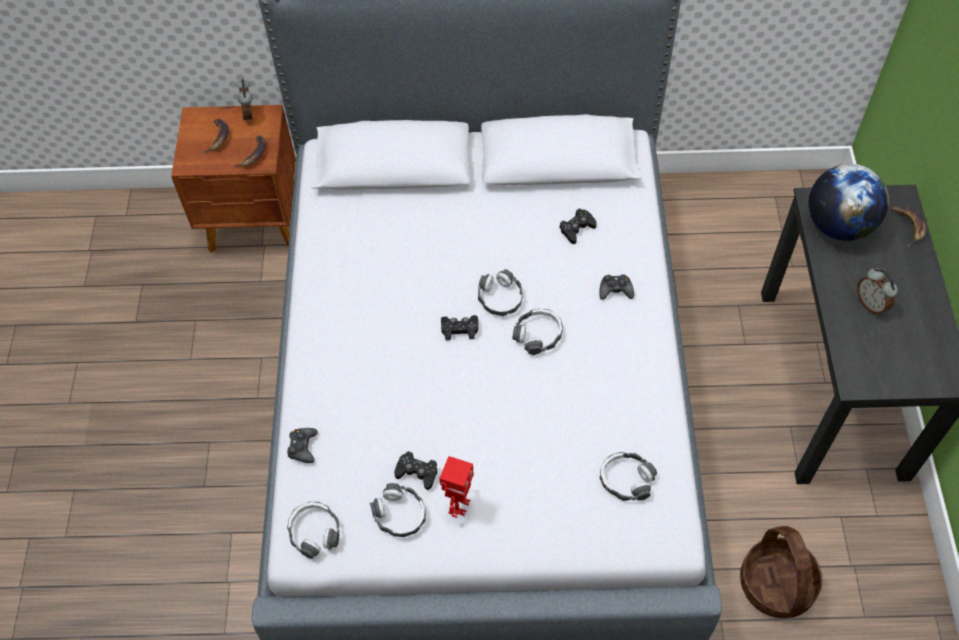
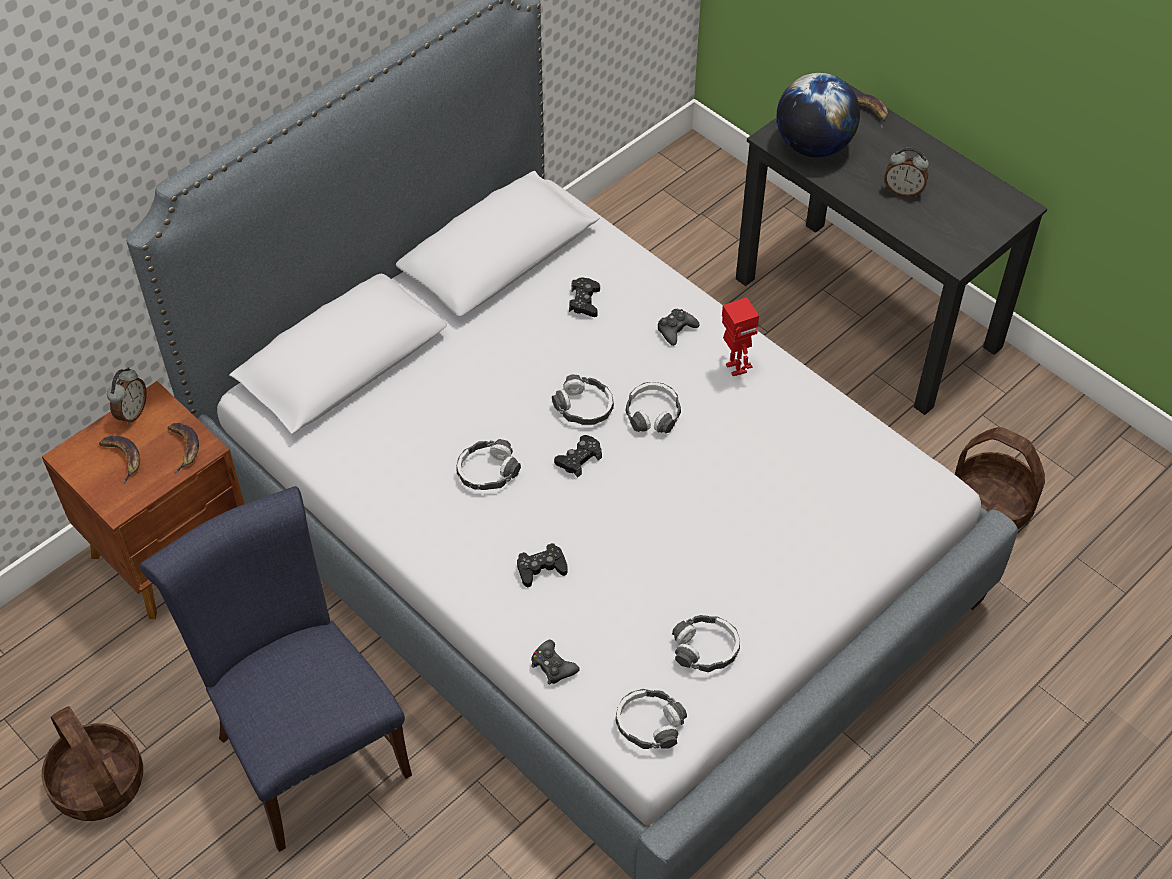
camera: 45 degrees left, 5 degrees down
(97, 322) = (99, 782): none -> basket
(207, 388) = (306, 747): none -> blue chair
(250, 114) = (132, 412): alarm clock -> alarm clock turned 105 degrees counterclockwise
(417, 472) = (681, 603): black game controller -> black game controller (541, 568)
(459, 505) = (746, 601): toy robot -> toy robot (735, 368)
(626, 480) = (854, 474): headphones -> headphones (487, 471)

